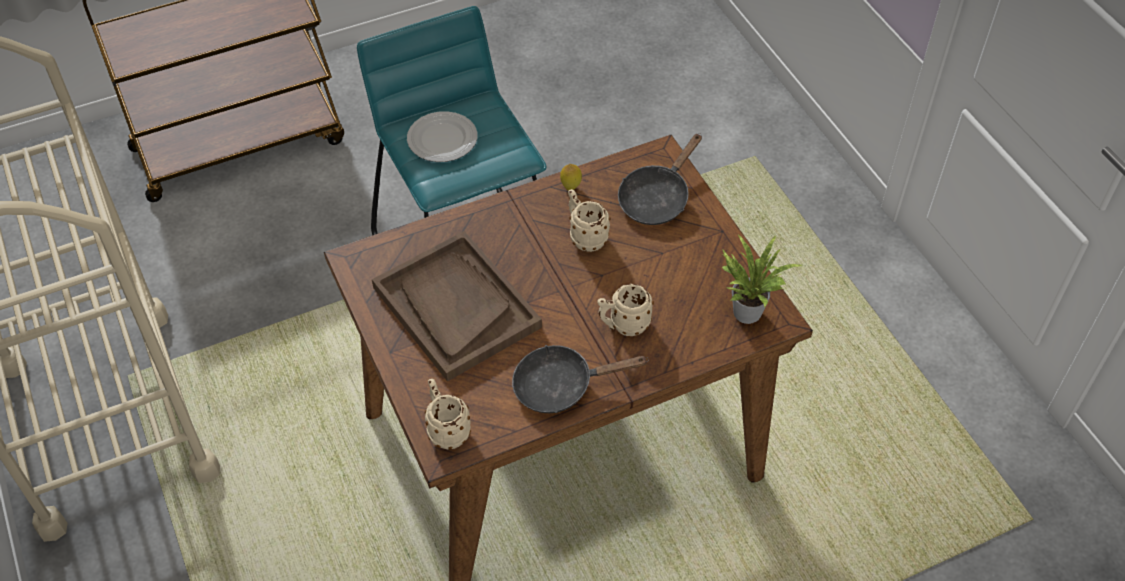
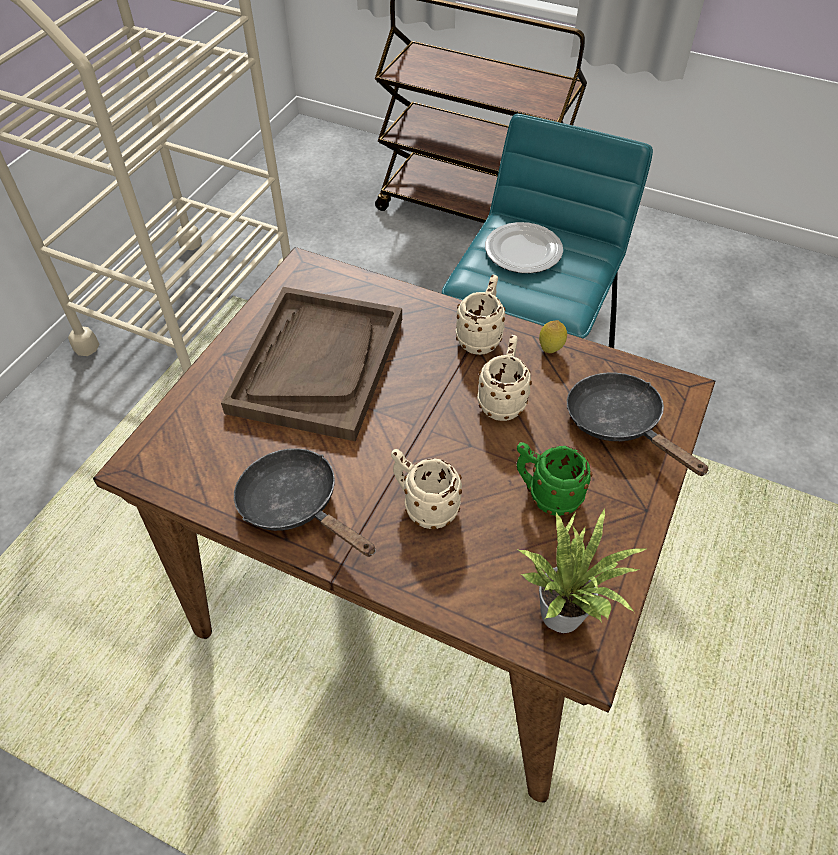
camera: 50 degrees right, 0 degrees up
(446, 429) = (165, 450): beige mug -> beige mug (481, 337)
(657, 198) = (619, 424): black frying pan -> black frying pan turned 60 degrees clockwise
(670, 265) = (546, 495): none -> green mug

